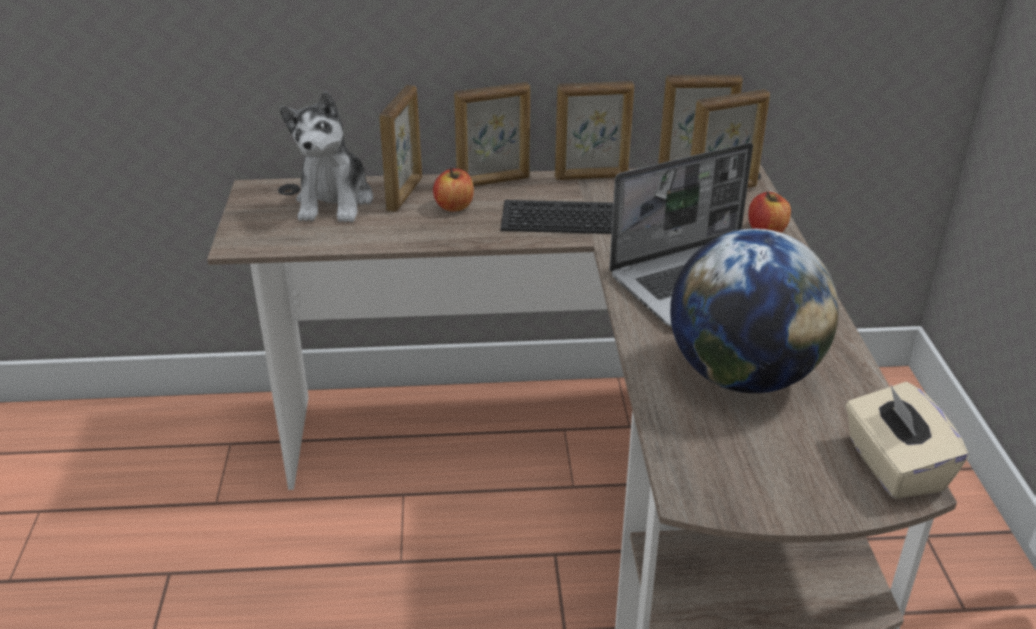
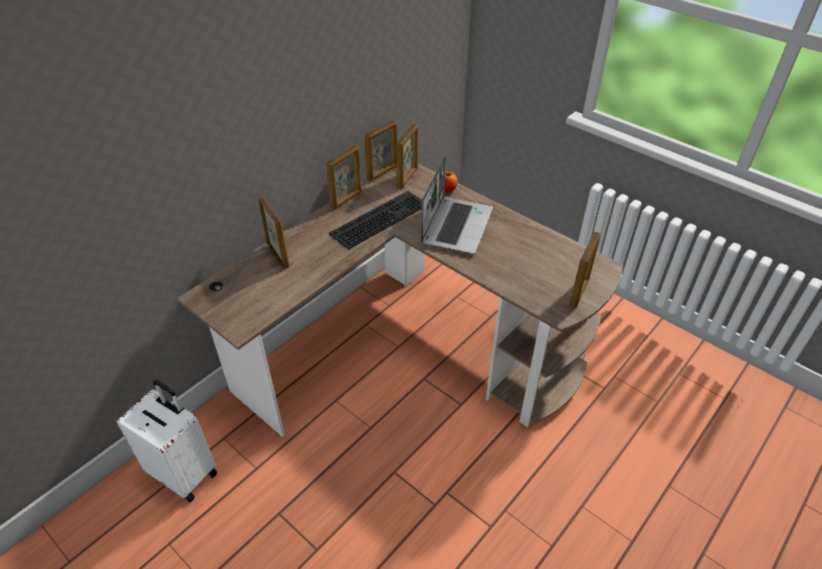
camera: 45 degrees left, 10 degrees up
(148, 450) = (184, 473): none -> white suitcase
(335, 201) = (251, 279): plush toy -> none
(454, 206) = (310, 248): apple -> none
(494, 182) = (308, 225): picture frame -> picture frame (579, 292)
(742, 376) = (517, 259): globe -> none
(893, 466) = (595, 263): beige tissue box -> none

